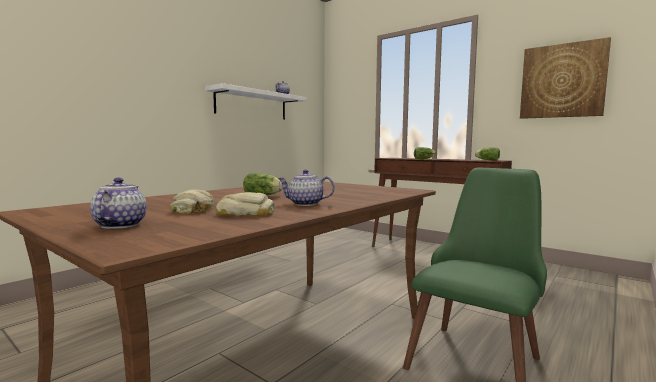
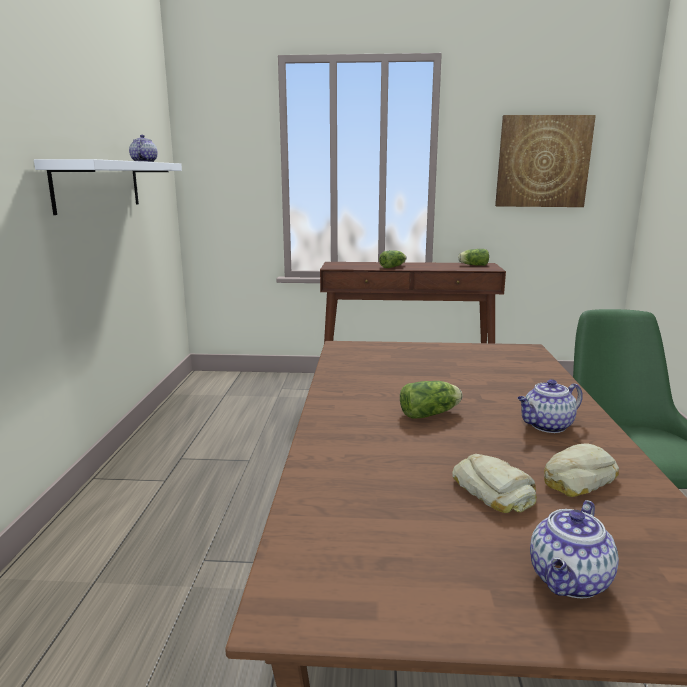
camera: 35 degrees left, 10 degrees up
(120, 225) = (569, 581): teapot -> teapot turned 105 degrees counterclockwise

